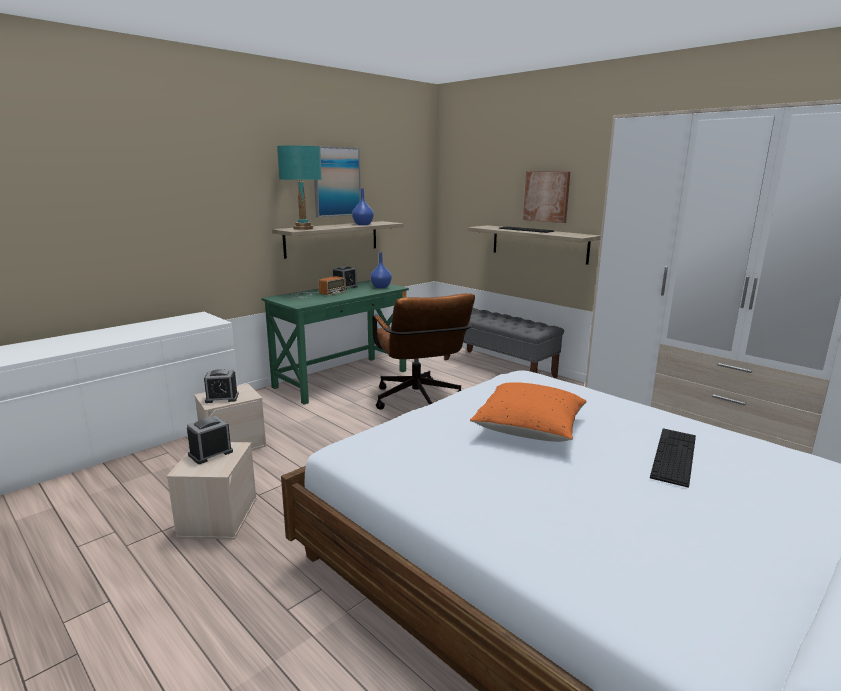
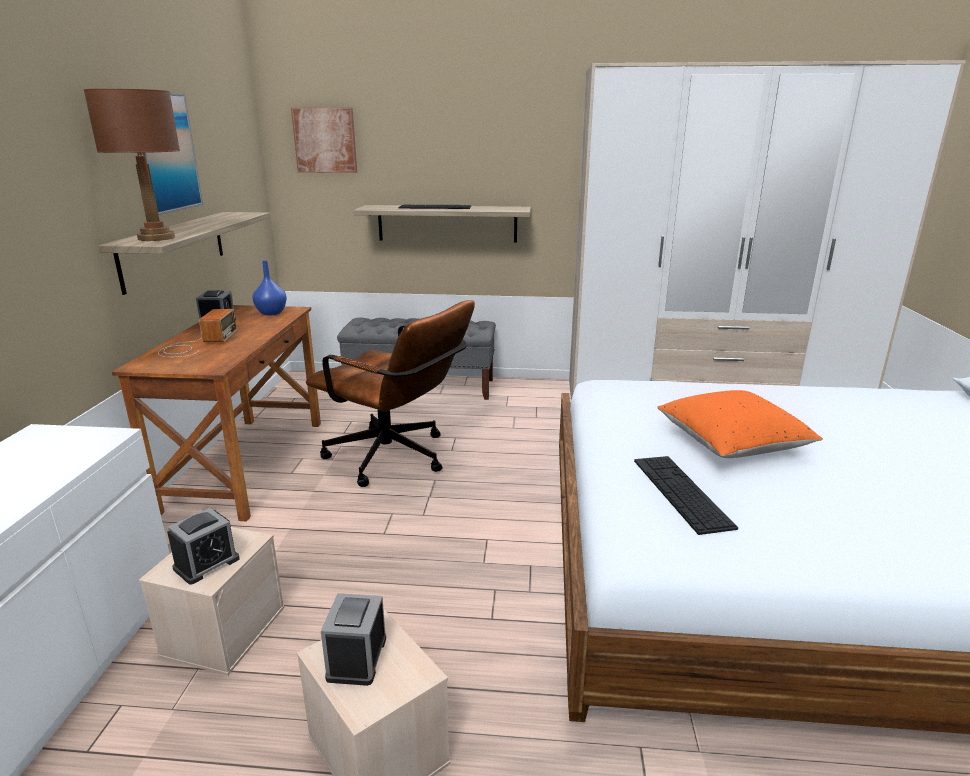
camera: 40 degrees left, 5 degrees up
(303, 228) = (156, 238): turquoise table lamp -> brown table lamp
(341, 379) = (246, 464): green desk -> brown desk
(363, 224) = (222, 220): blue vase -> none
(546, 196) = (452, 162): picture -> picture (325, 140)
(674, 456) = (857, 424): keyboard -> keyboard (681, 492)

